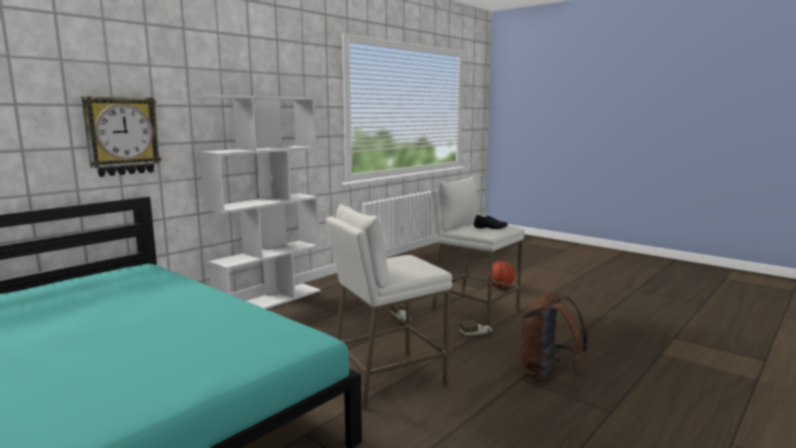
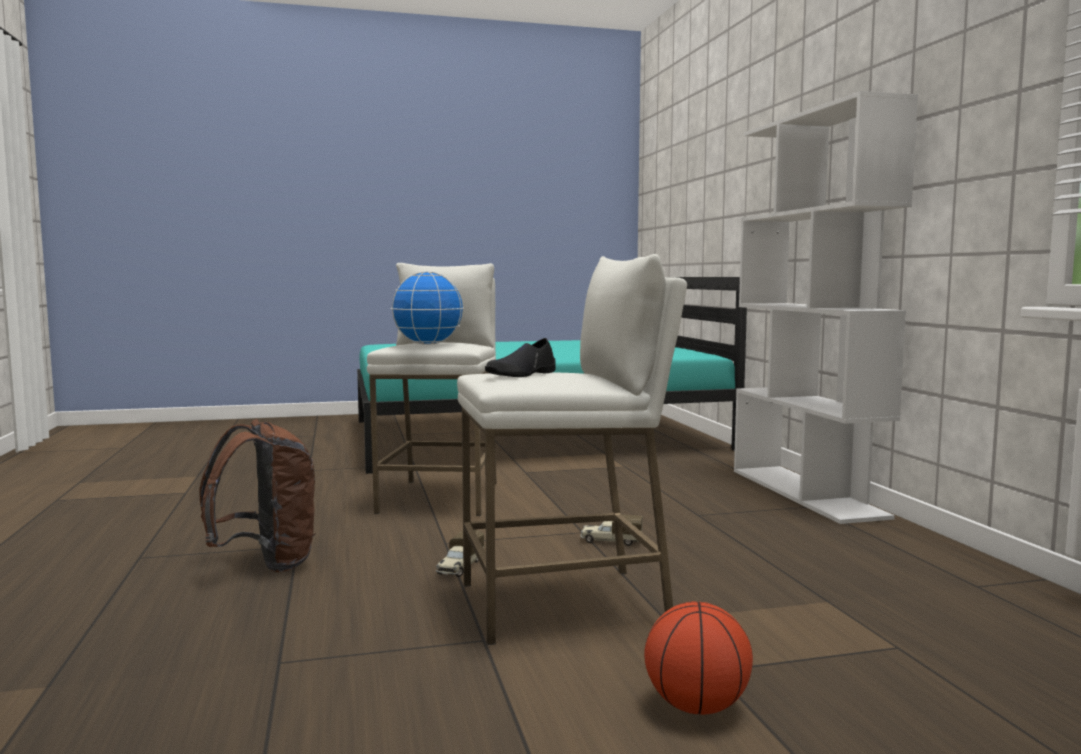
camera: 125 degrees right, 5 degrees down
(122, 136) = (745, 201): wall clock -> none
(411, 263) = (427, 344): none -> globe

